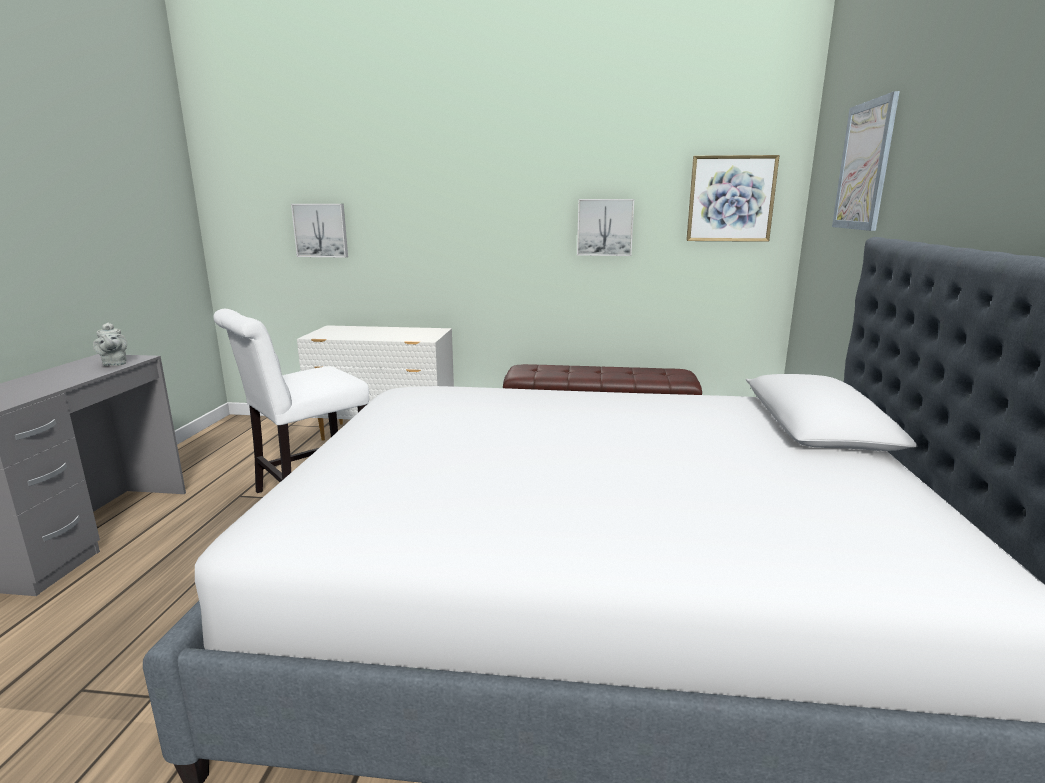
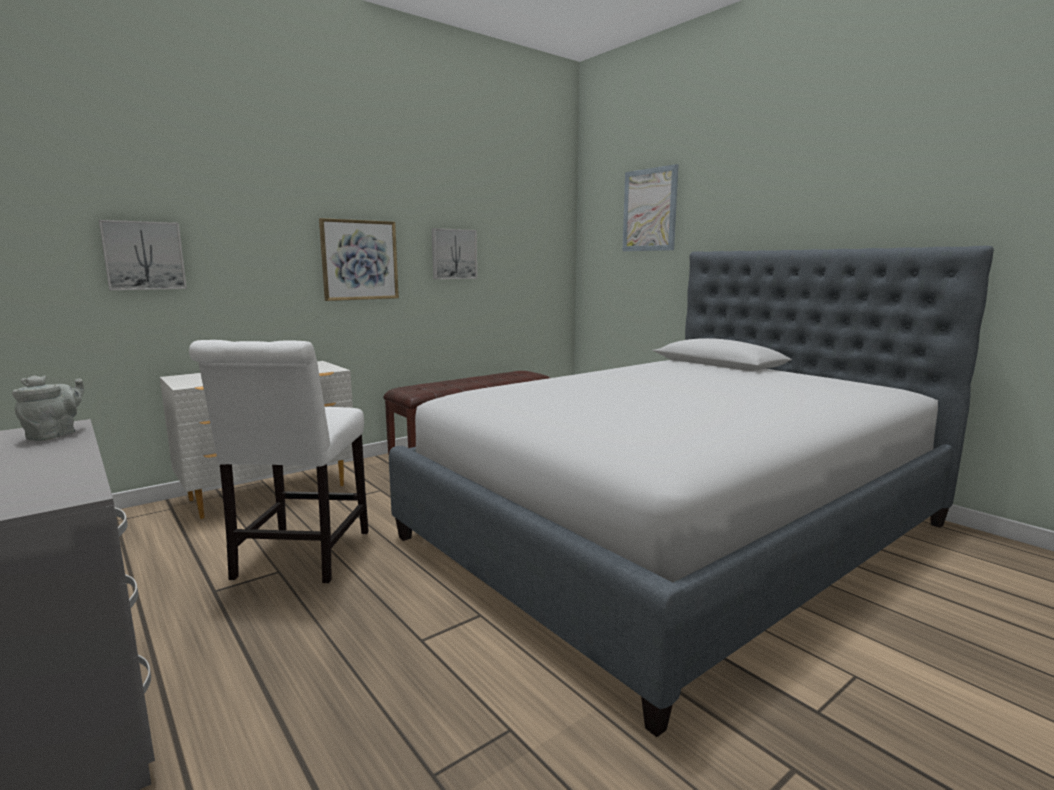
camera: 45 degrees left, 5 degrees down
(114, 364) = (55, 435): grey teapot -> grey teapot turned 90 degrees counterclockwise
(731, 199) = (535, 233): picture -> picture (359, 260)

